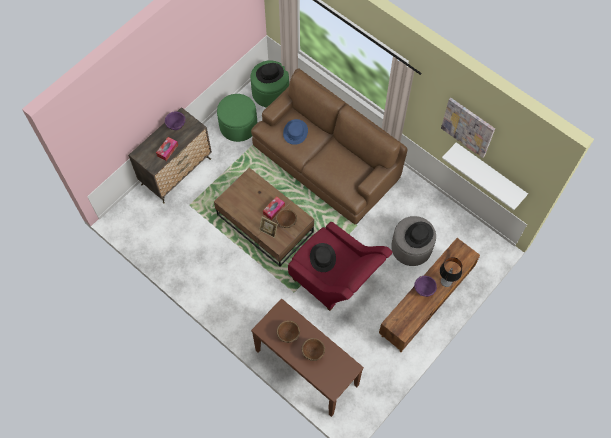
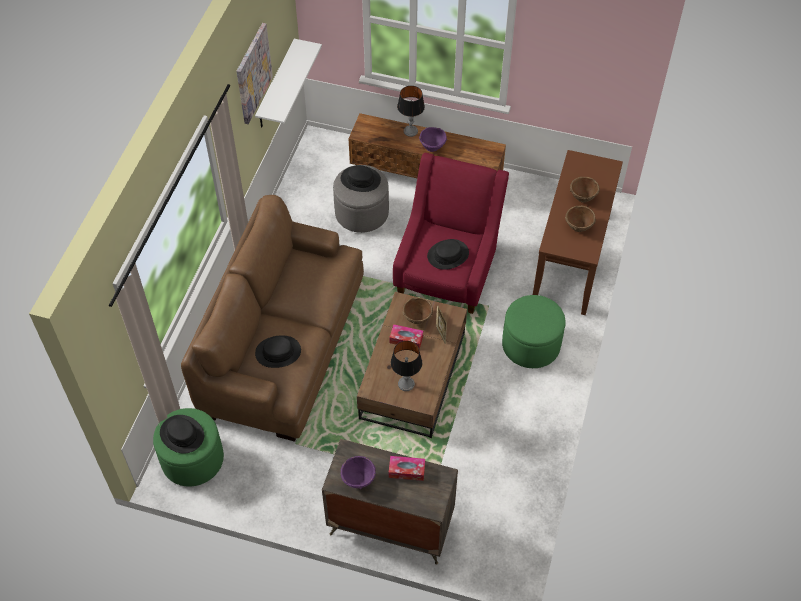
camera: 115 degrees left, 10 degrees down
(238, 126) = (272, 477): green ottoman -> green ottoman (531, 345)
(242, 196) = (406, 384): none -> table lamp
(295, 132) = (278, 352): blue hat -> black hat

